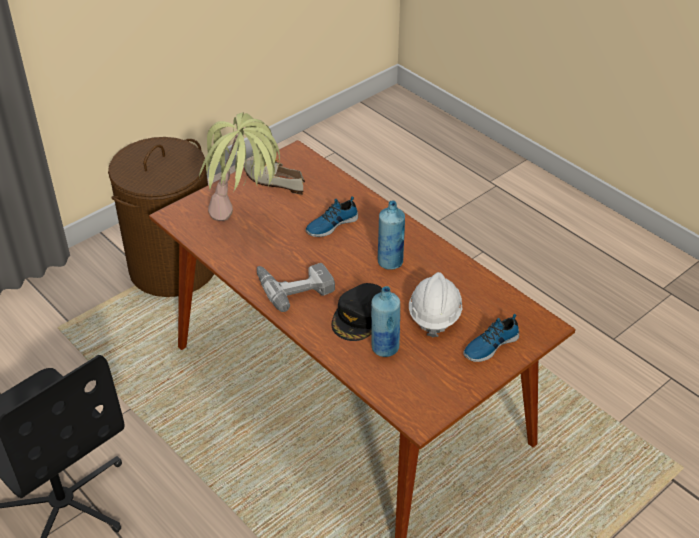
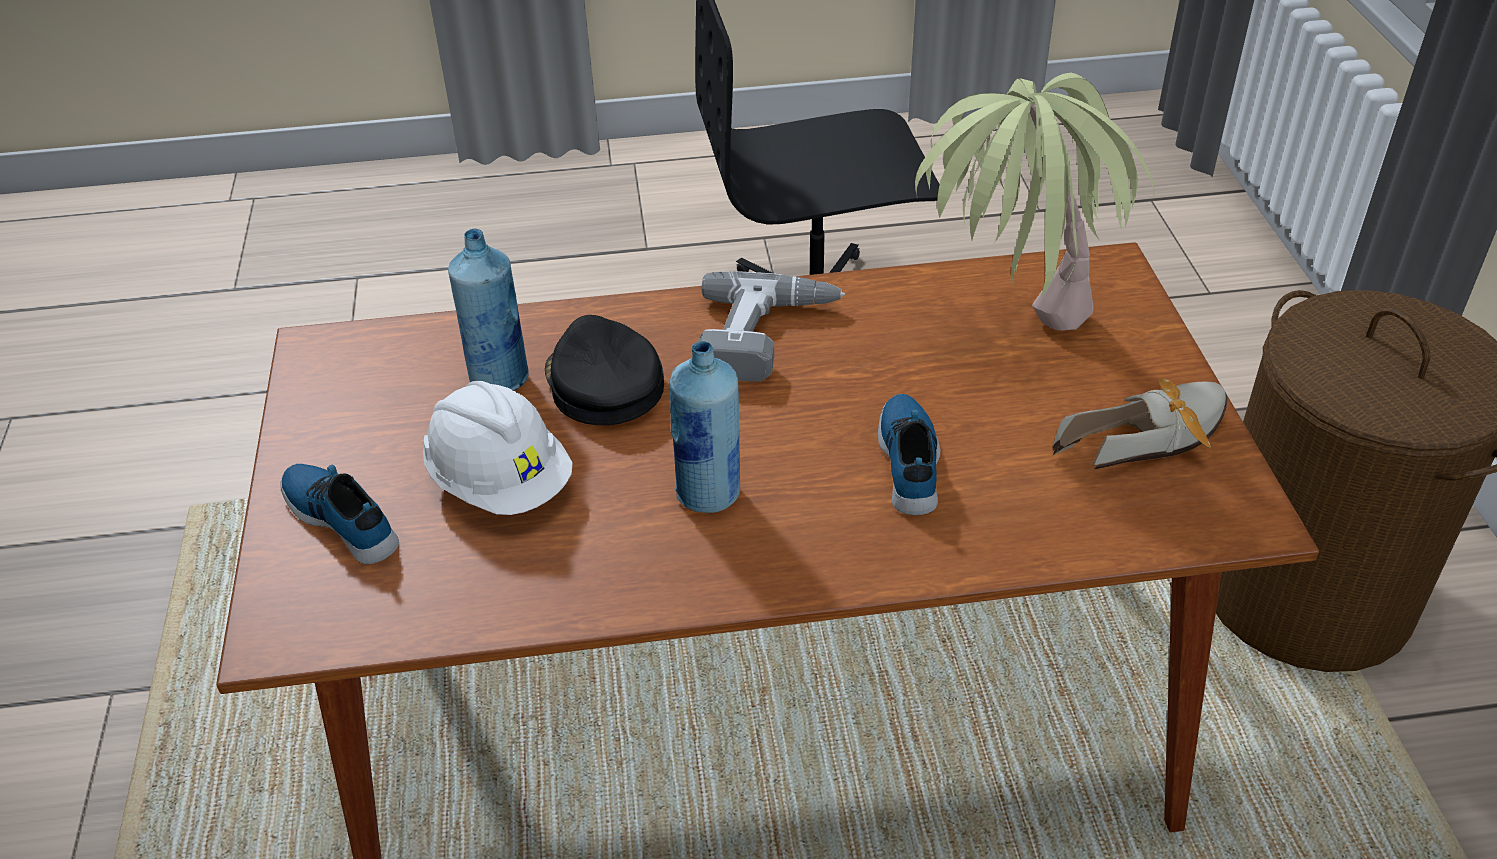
camera: 125 degrees right, 0 degrees up
(490, 345) = (343, 517): shoe -> shoe turned 45 degrees counterclockwise

